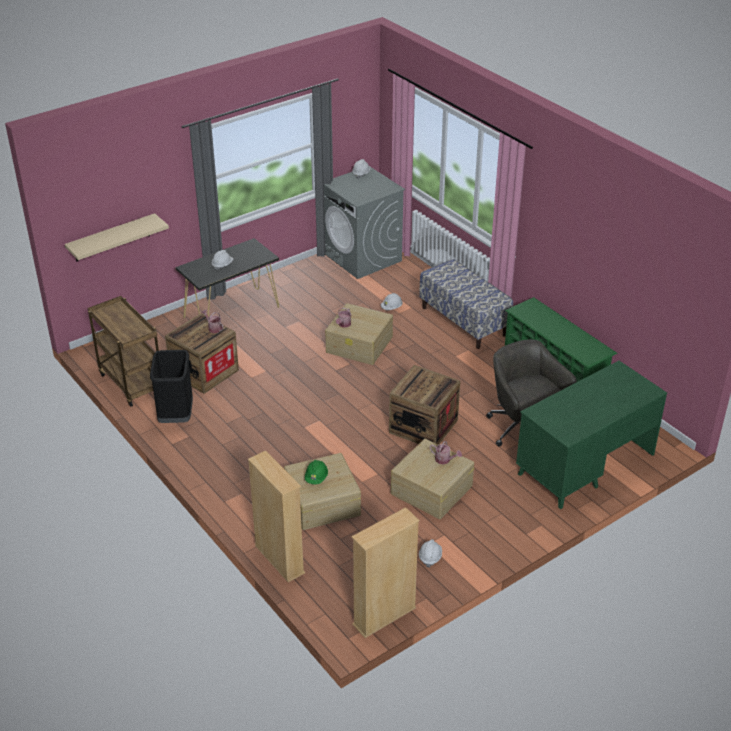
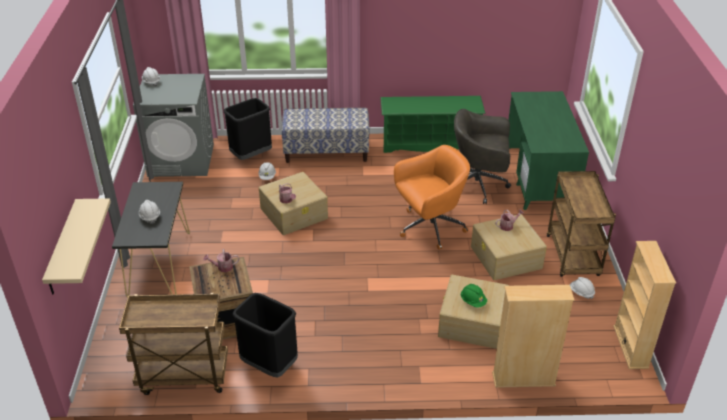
camera: 55 degrees left, 0 degrees up
(410, 286) = (251, 155): none -> black trash can
(423, 426) = (429, 227): crate -> orange office chair
(479, 534) = (573, 257): none -> brown cart

